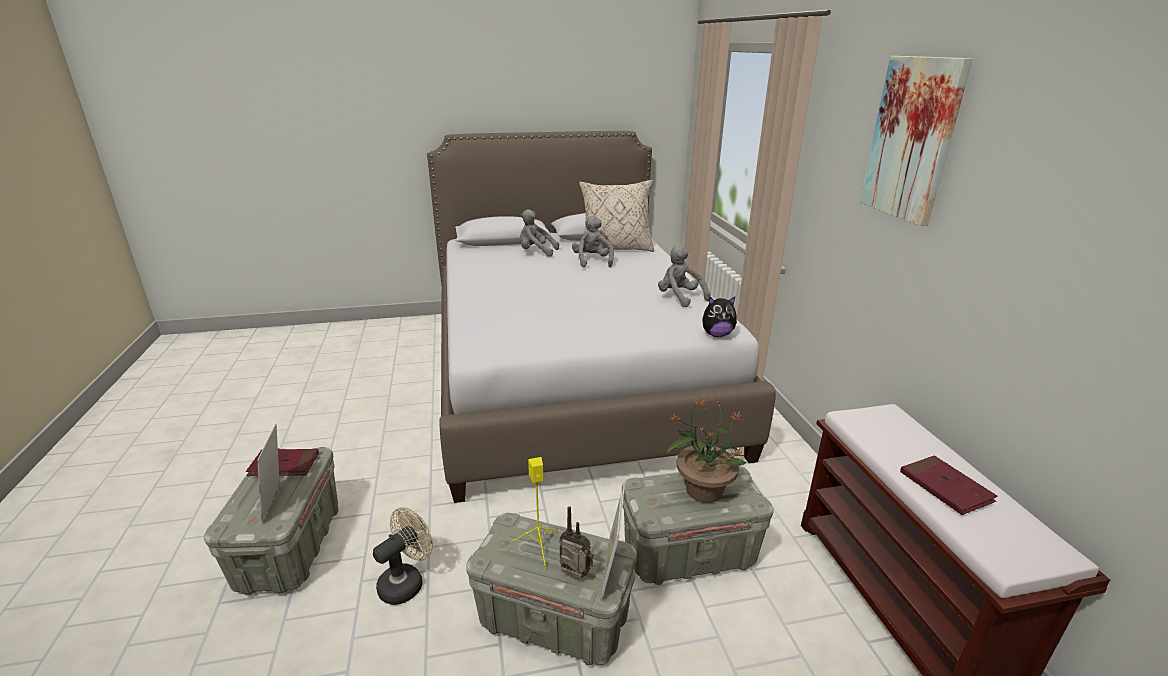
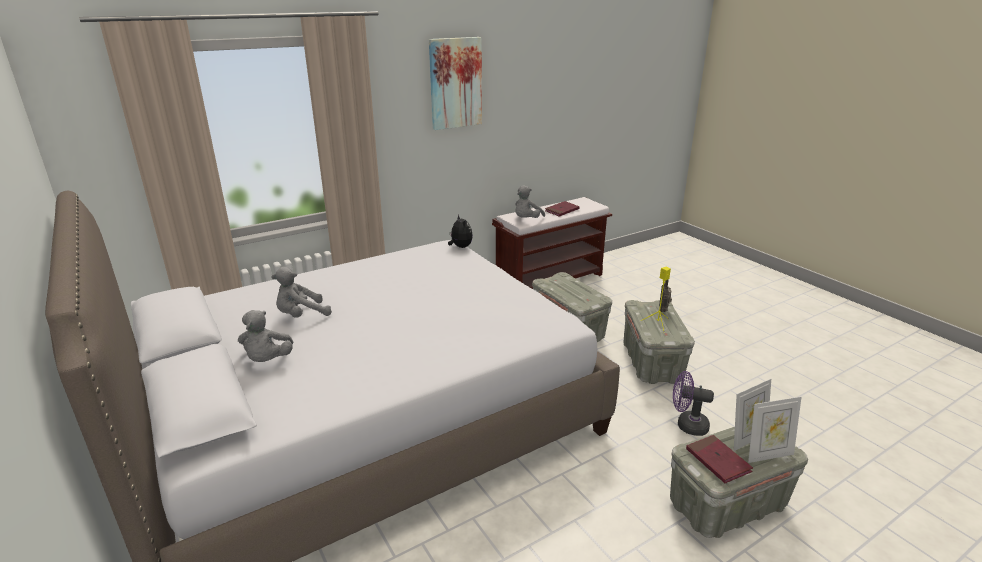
camera: 110 degrees left, 0 degrees up
(406, 582) = (687, 425): beige fan -> purple fan
(611, 572) = (649, 302): picture frame -> picture frame (767, 455)
(615, 248) = (247, 309): beige pillow -> none
(679, 298) = (397, 263): grey plush toy -> grey plush toy (527, 220)
(703, 489) = (566, 287): potted plant -> none

